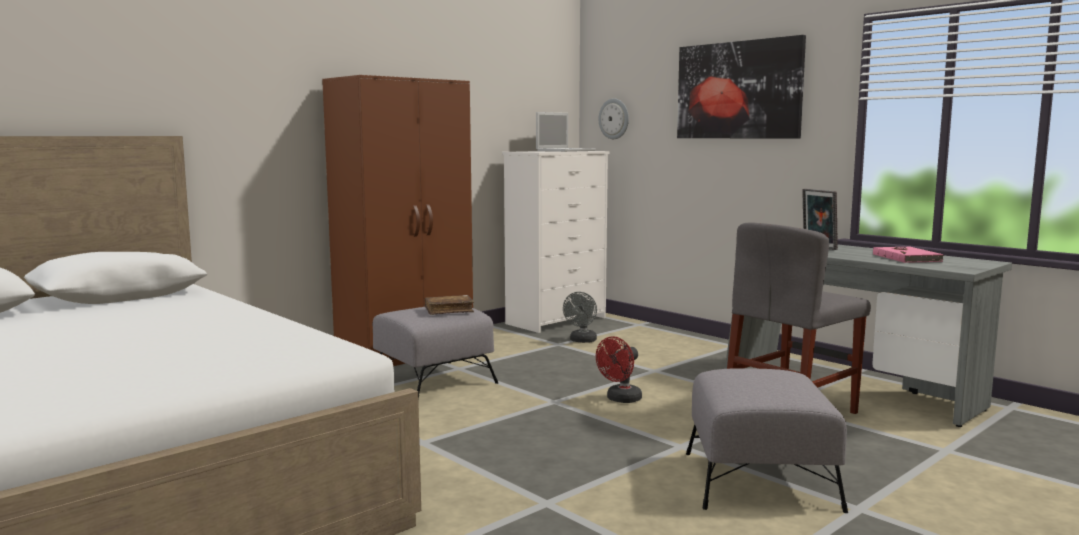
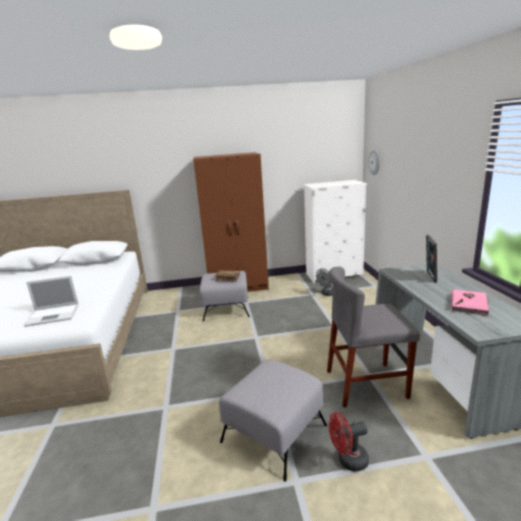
camera: 35 degrees right, 10 degrees up
(566, 151) = (341, 183): laptop -> laptop (54, 315)
(620, 399) = (288, 344): red fan -> red fan (348, 461)
(738, 90) = (426, 152): picture -> none

